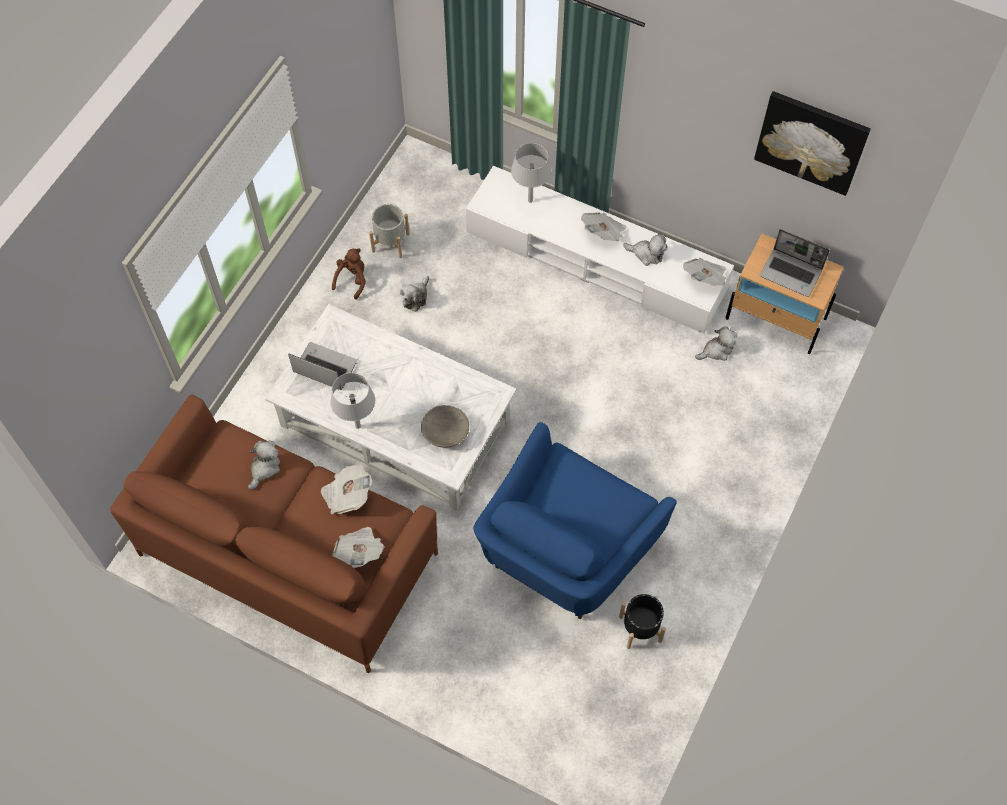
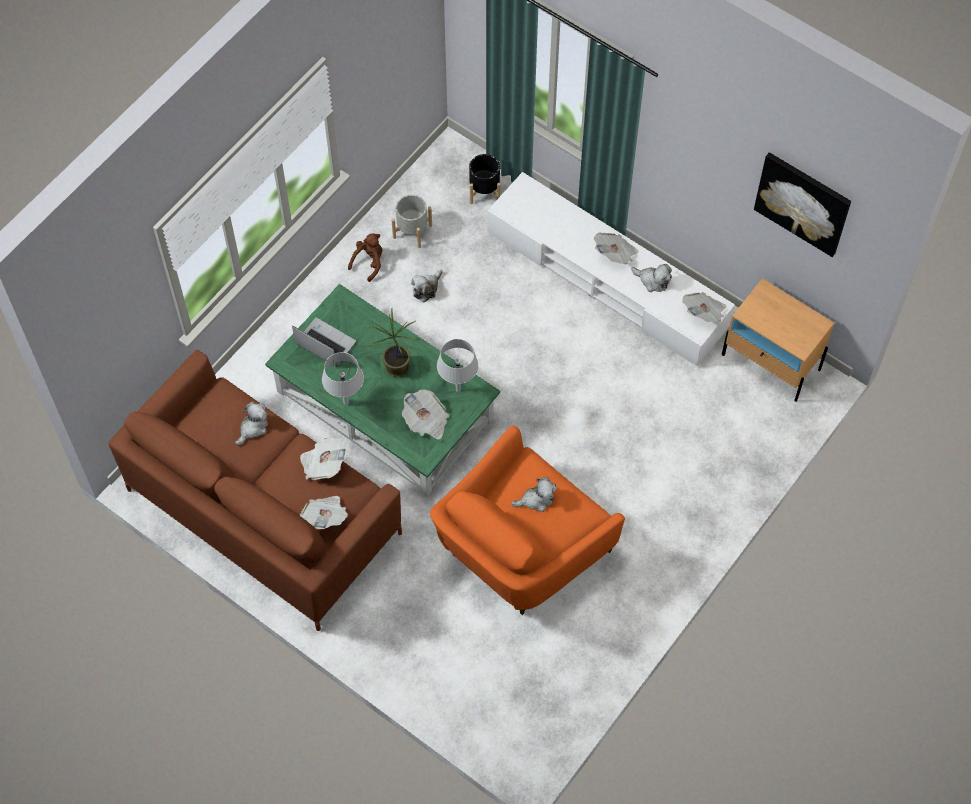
camera: 10 degrees right, 0 degrees up
(393, 422) = (383, 405): white coffee table -> green coffee table
(403, 381) = (396, 367): none -> potted plant
(446, 432) = (426, 421): beige bowl -> newspaper
(530, 200) = (551, 211): grey table lamp -> grey table lamp (458, 389)
(565, 551) = (521, 551): blue armchair -> orange armchair
(640, 628) = (576, 632): black planter -> black planter (484, 191)
(716, 350) = (706, 384): plush toy -> plush toy (536, 499)
(791, 273) = (782, 321): laptop -> none

